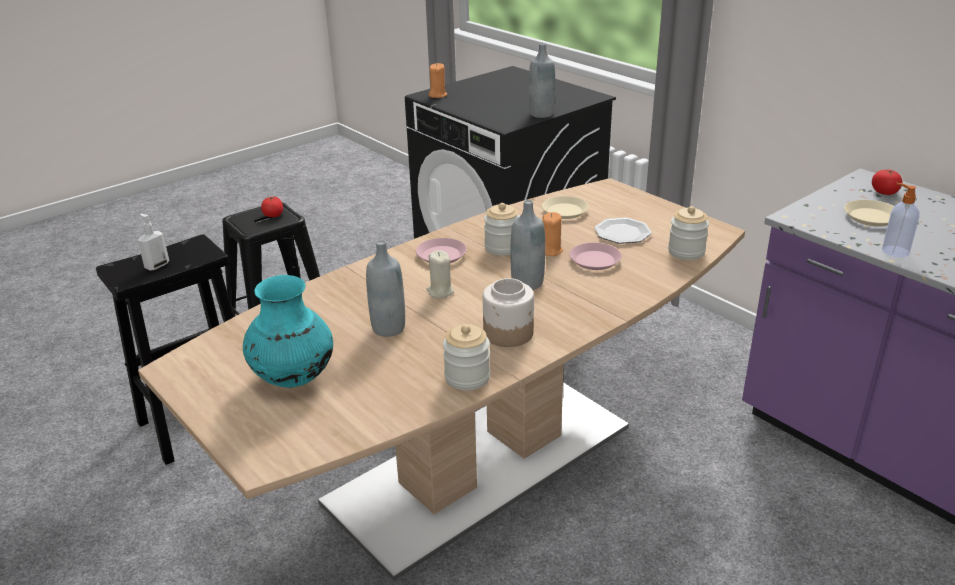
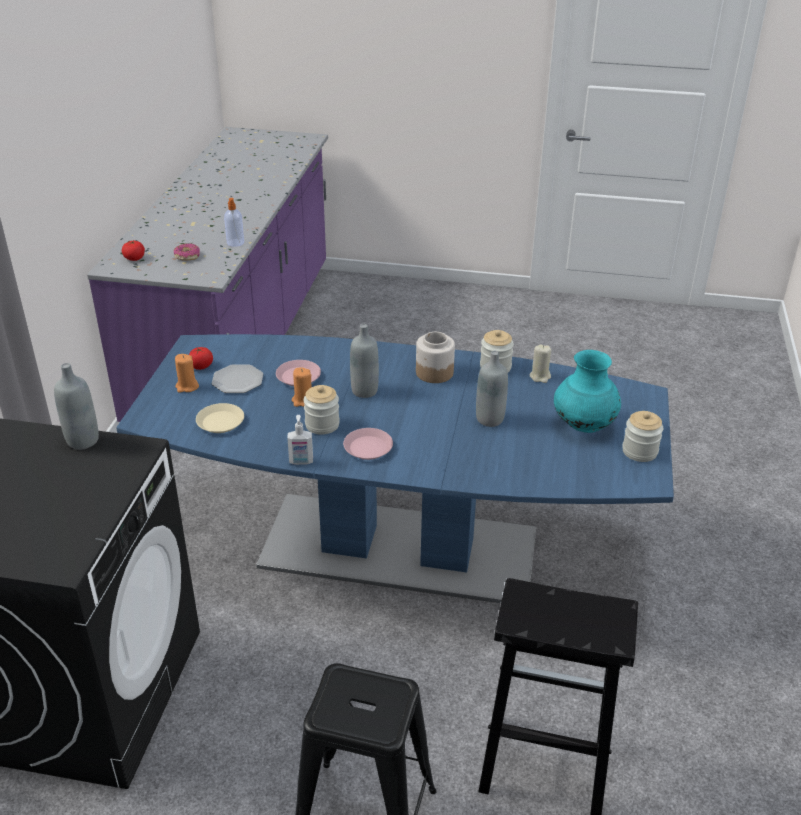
camera: 130 degrees left, 5 degrees up
(157, 266) = (577, 612): soap dispenser -> soap dispenser (301, 462)
(273, 215) = (347, 699): tomato -> tomato (201, 366)
(437, 95) = (56, 555): orange candle -> orange candle (187, 387)
(440, 291) = (420, 421): beige candle -> beige candle (540, 376)
(482, 463) = (398, 548): brown dining table -> blue dining table
(686, 252) = (244, 346): jar -> jar (639, 451)
(871, 217) = (187, 256): beige plate -> donut

